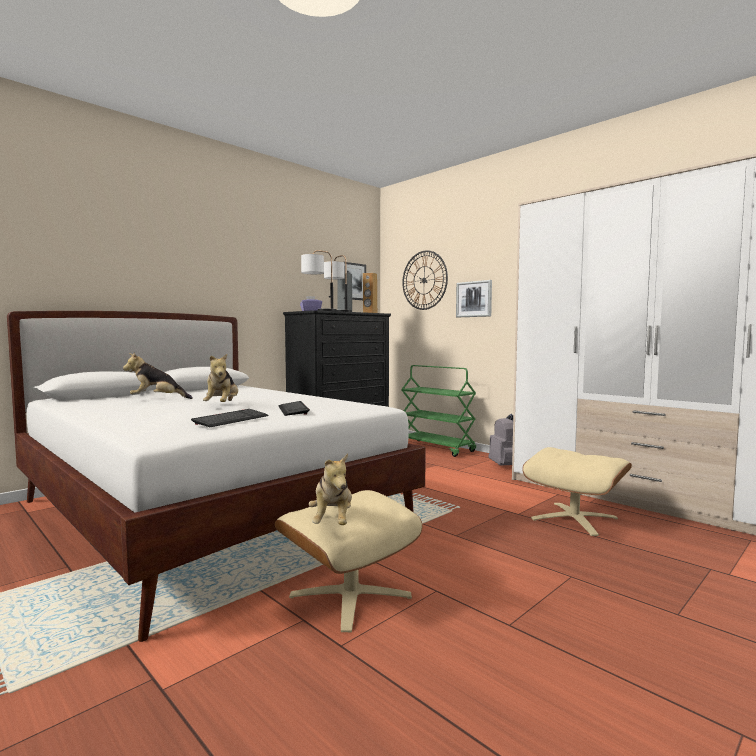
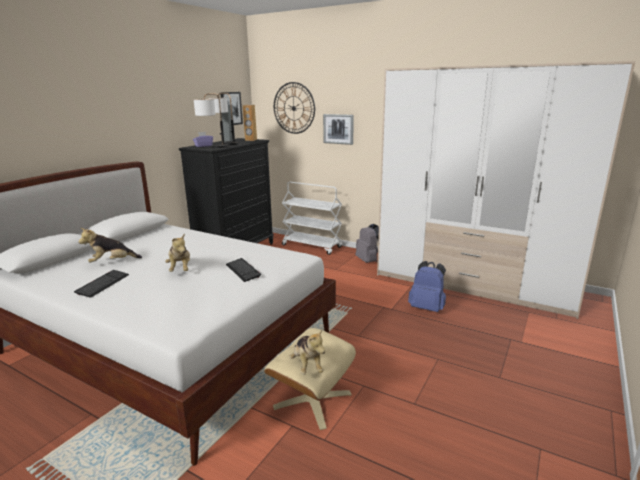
camera: 15 degrees left, 15 degrees up
(231, 420) = (212, 297): keyboard -> keyboard (103, 284)
(437, 448) = (312, 246): green cart -> white cart
(574, 518) = (427, 308): beige ottoman -> blue backpack

